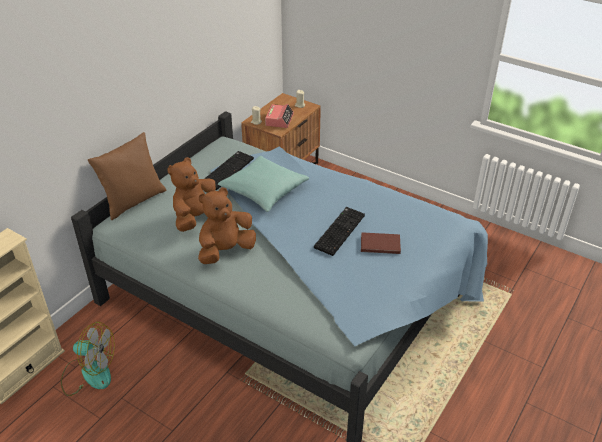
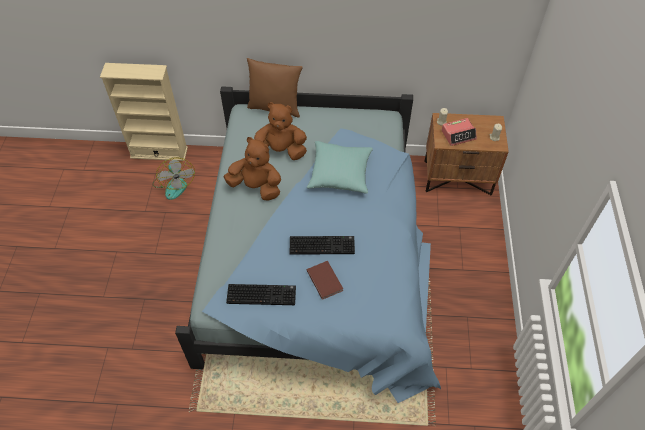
camera: 60 degrees right, 15 degrees up
(227, 170) = (346, 138): keyboard -> keyboard (262, 294)

